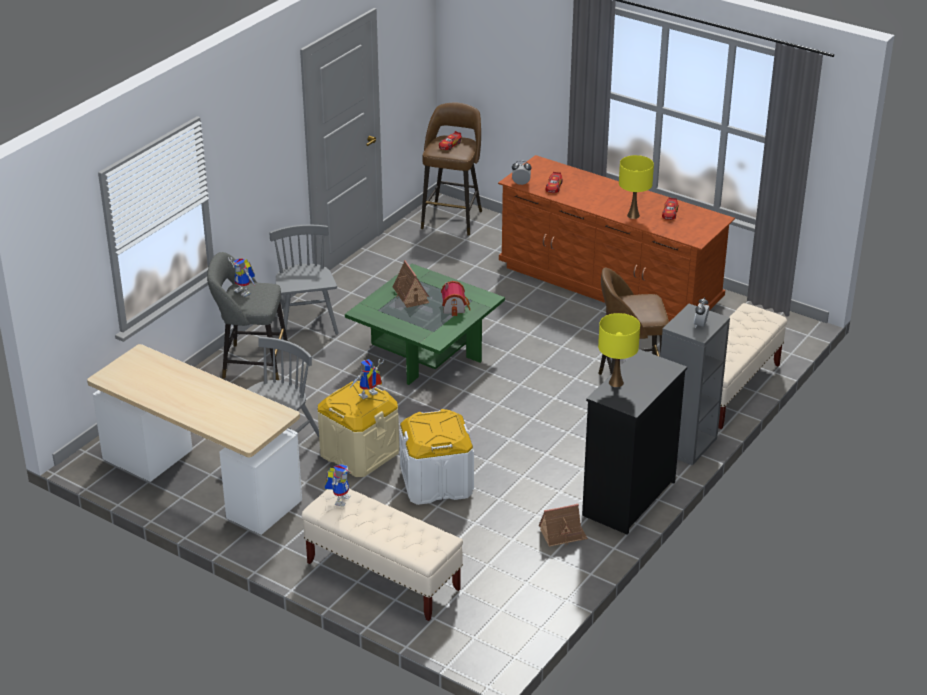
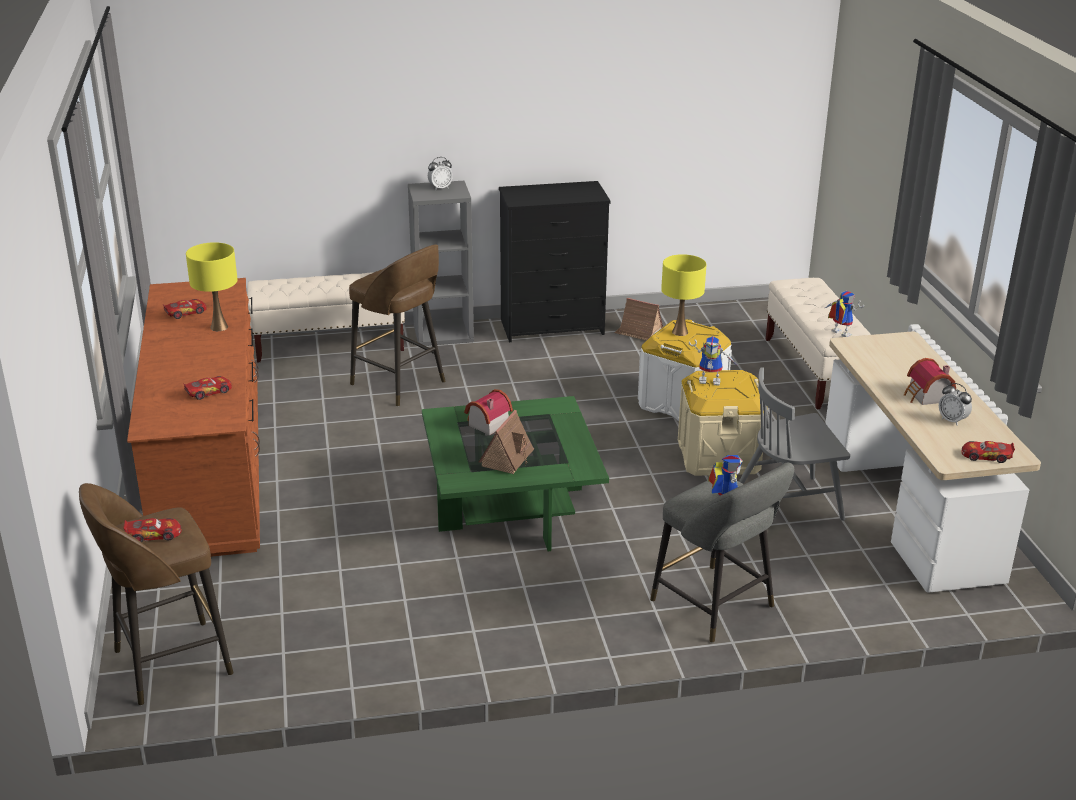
camera: 135 degrees left, 5 degrees down
(122, 367) = (986, 456): none -> toy car
(191, 394) = (926, 397): none -> toy house
(306, 321) = (583, 623): grey chair -> none
(340, 498) = (838, 334): toy robot -> toy robot turned 75 degrees clockwise
(521, 183) = (228, 414): alarm clock -> alarm clock (952, 420)
(616, 383) = (570, 198): yellow table lamp -> yellow table lamp (680, 332)

